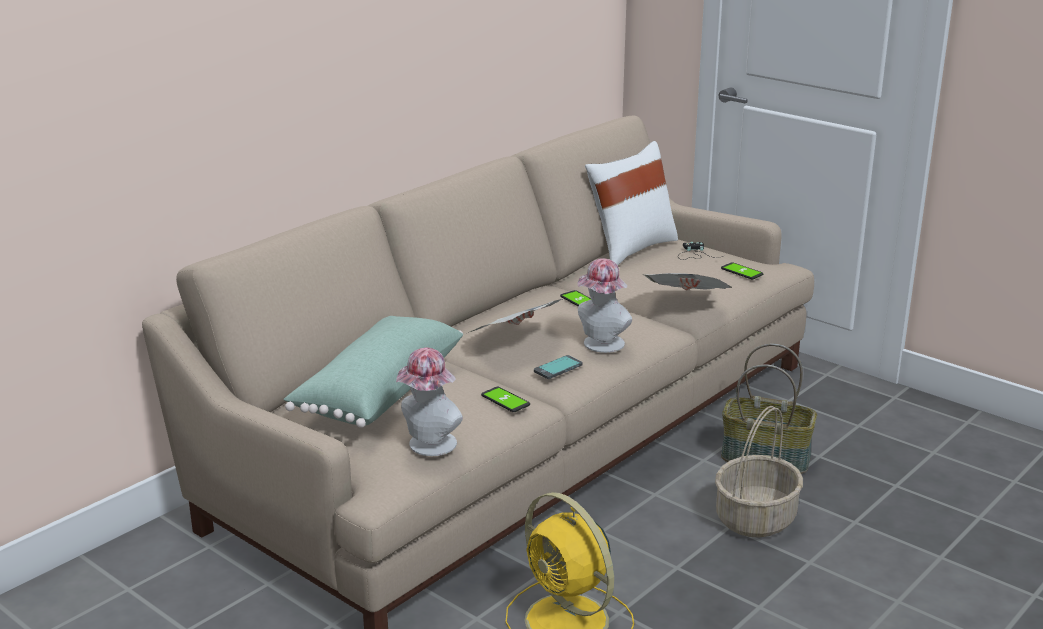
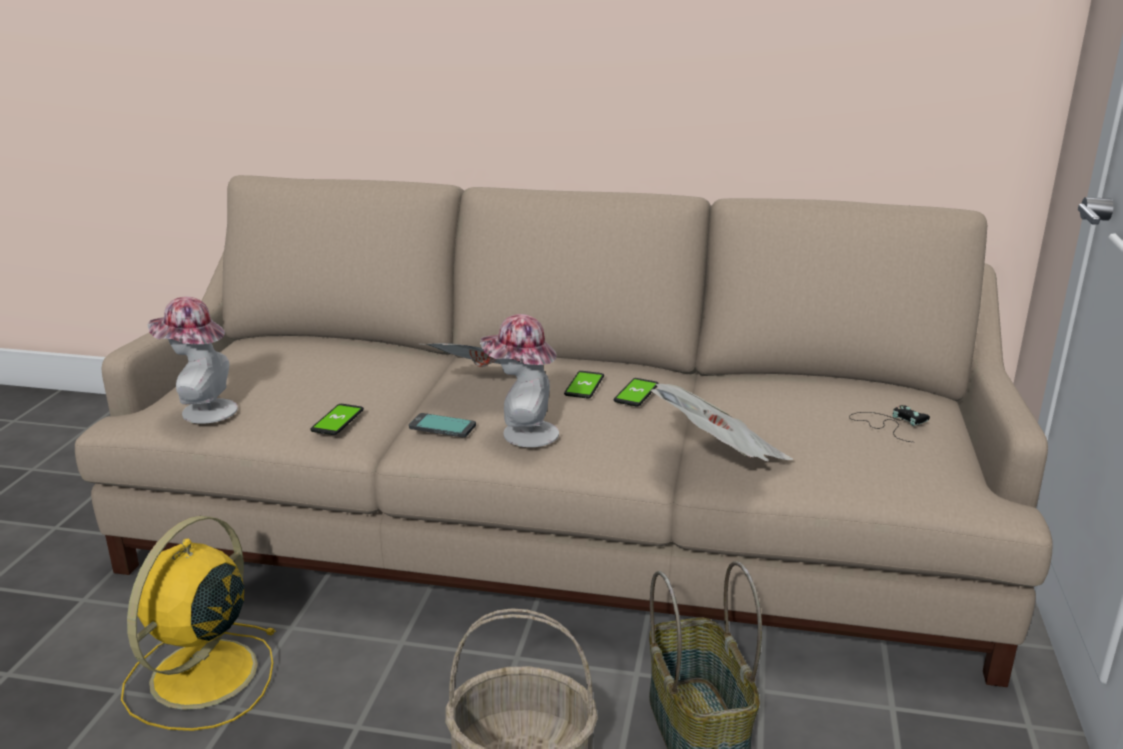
camera: 60 degrees right, 0 degrees up
(377, 391) = (307, 359): green pillow -> none
(630, 249) = (838, 383): white pillow -> none
(741, 272) = (889, 469): phone -> phone (584, 386)

